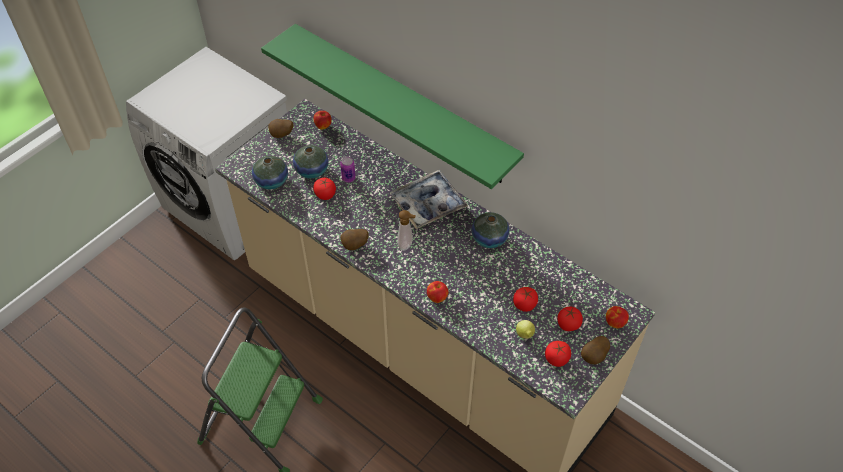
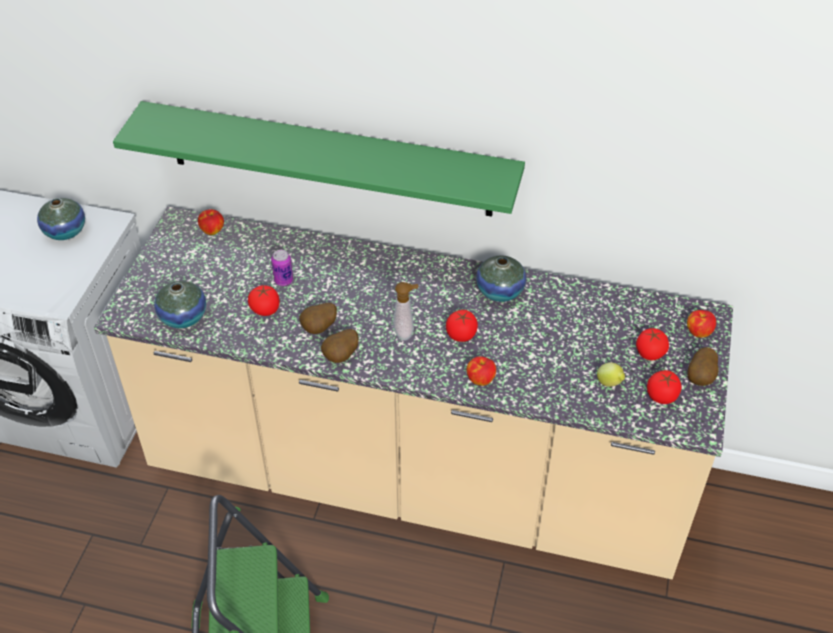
camera: 25 degrees left, 5 degrees down
(282, 135) = (164, 258): potato -> potato (320, 328)
(312, 170) = (230, 287): vase -> vase (65, 231)
(428, 204) = (402, 277): tray -> none
(524, 304) = (587, 350): tomato -> tomato (461, 334)

